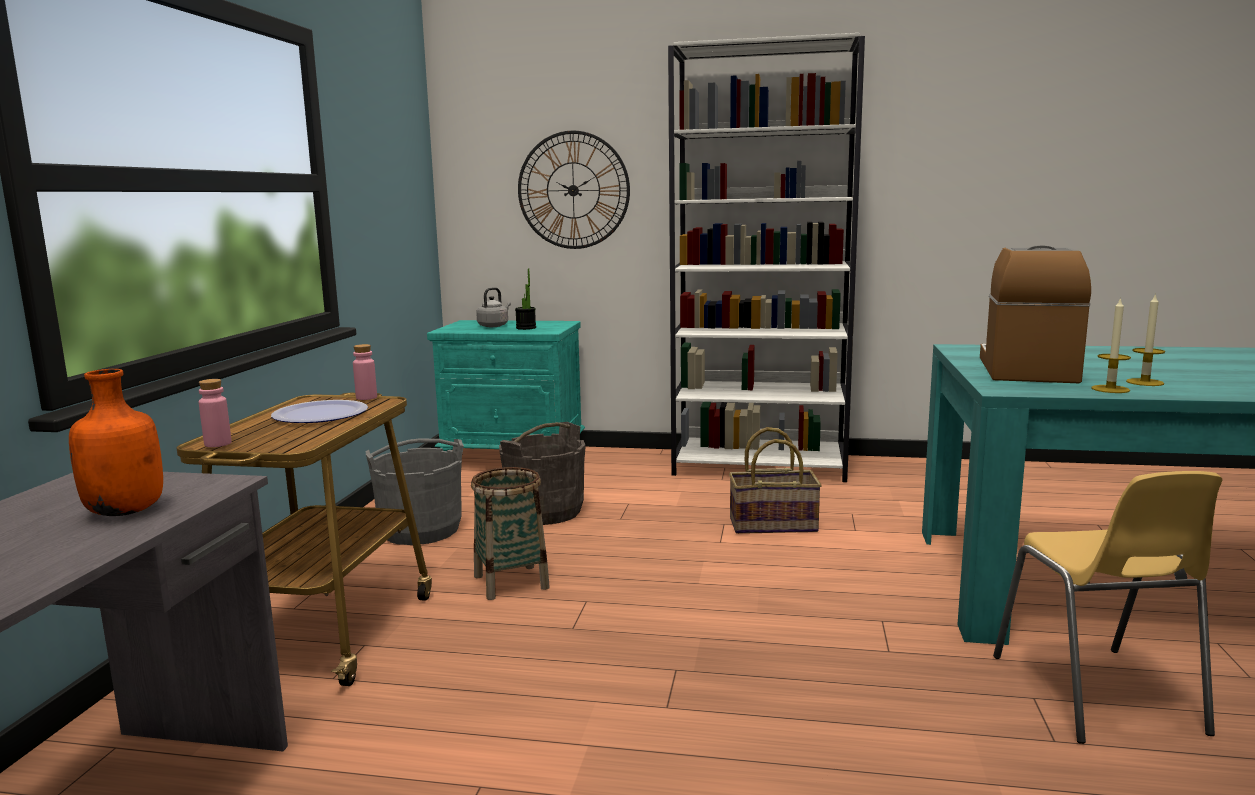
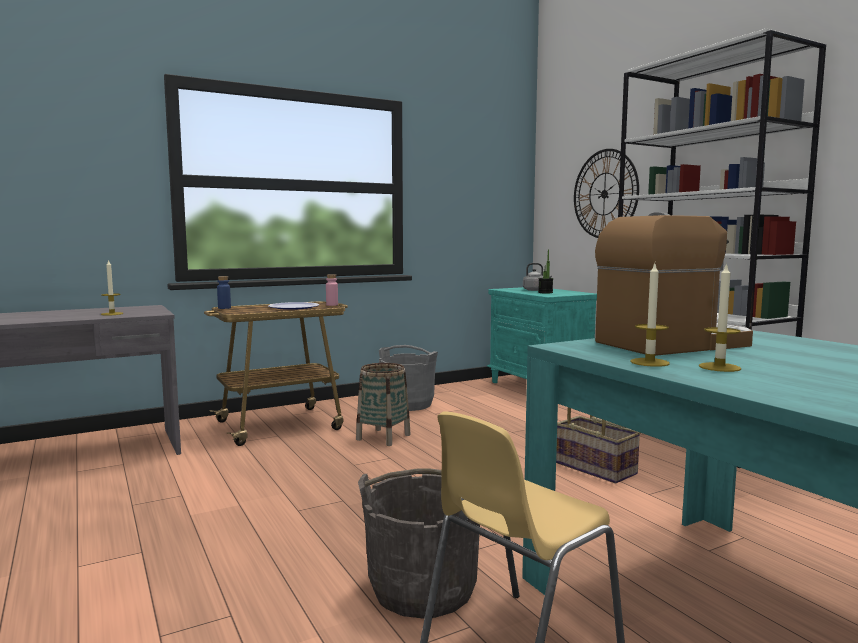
camera: 50 degrees right, 5 degrees down
(127, 511) = (112, 314): orange bottle -> candle
(218, 444) = (224, 308): pink bottle -> blue bottle
(544, 512) = (482, 415): grey bucket -> grey bucket (423, 588)

